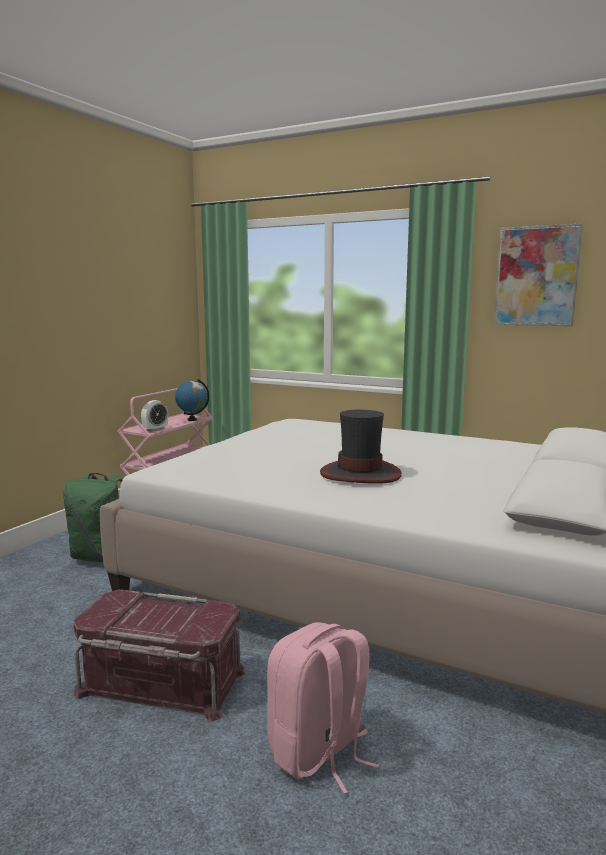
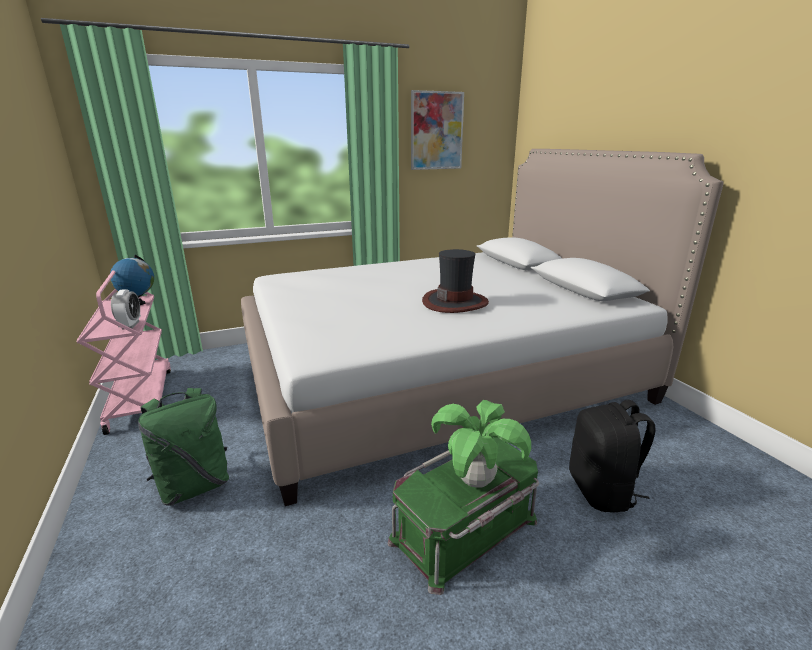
camera: 50 degrees left, 10 degrees up
(154, 621) = (475, 481): none -> potted plant
(160, 683) = (465, 531): red storage box -> green storage box
(319, 753) = (602, 491): pink backpack -> black backpack

